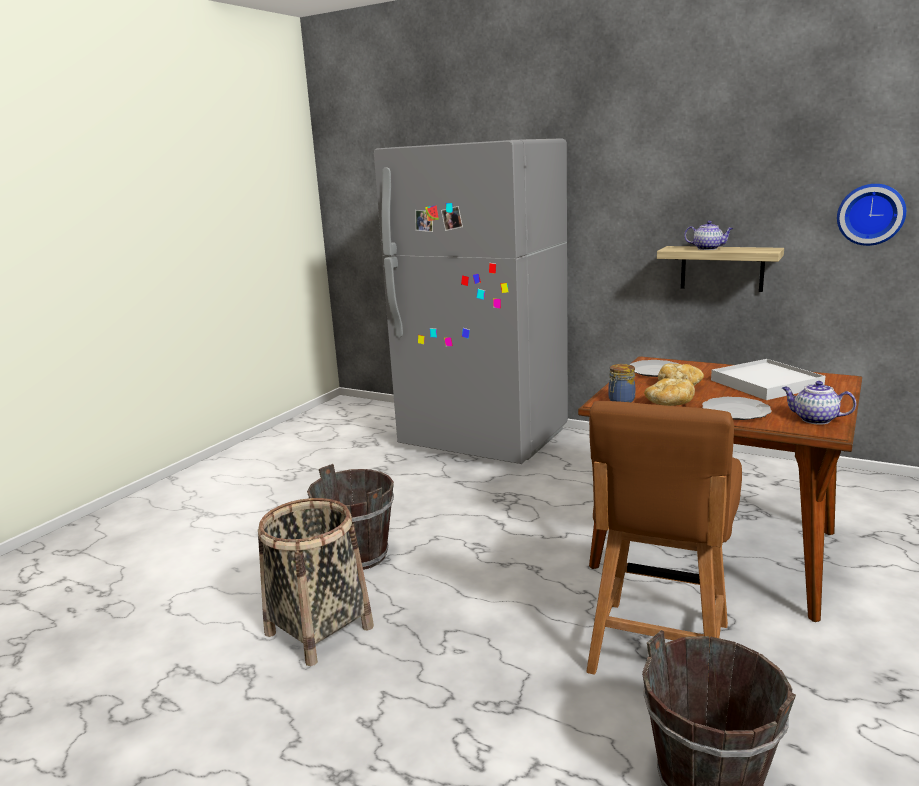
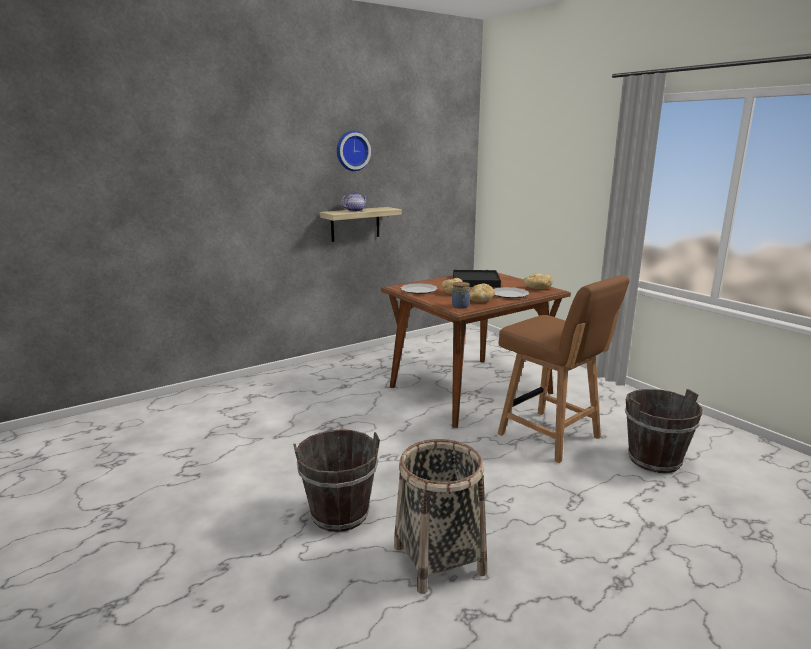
camera: 65 degrees left, 0 degrees up
(484, 440) = (219, 406): grey fridge -> none
(766, 383) = (476, 281): white tray -> black tray
(814, 419) = (537, 288): teapot -> bread
(871, 214) = (425, 183): wall clock -> wall clock (352, 151)

